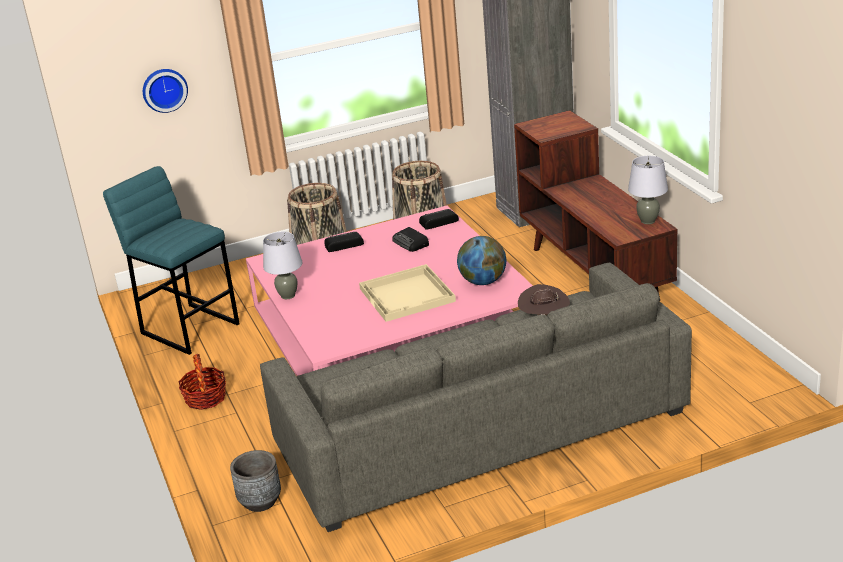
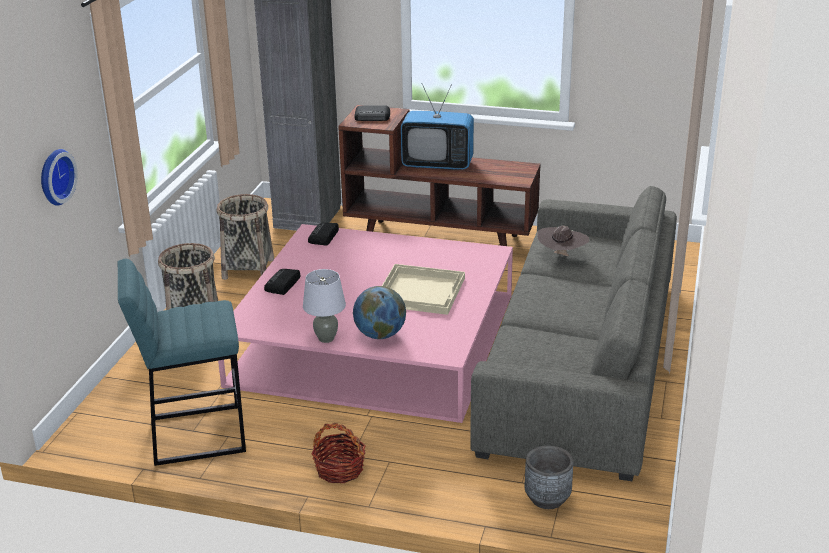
camera: 55 degrees left, 0 degrees up
(411, 243) = (337, 259): radio -> radio (373, 117)
(483, 282) = (453, 258): globe -> globe (380, 335)
(593, 194) = (437, 164): none -> television
(648, 221) = (513, 166): grey table lamp -> none

